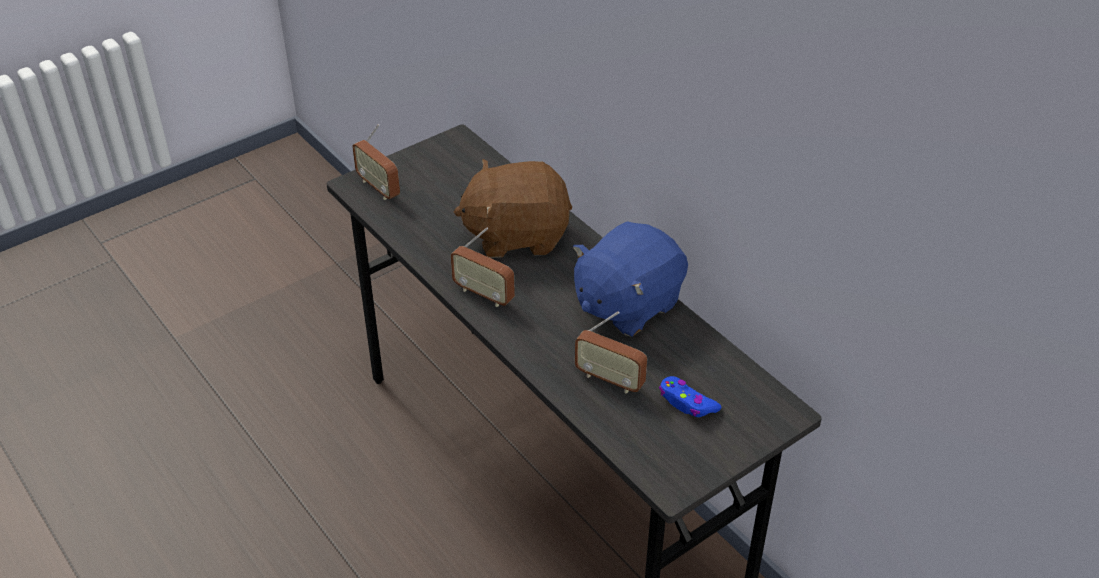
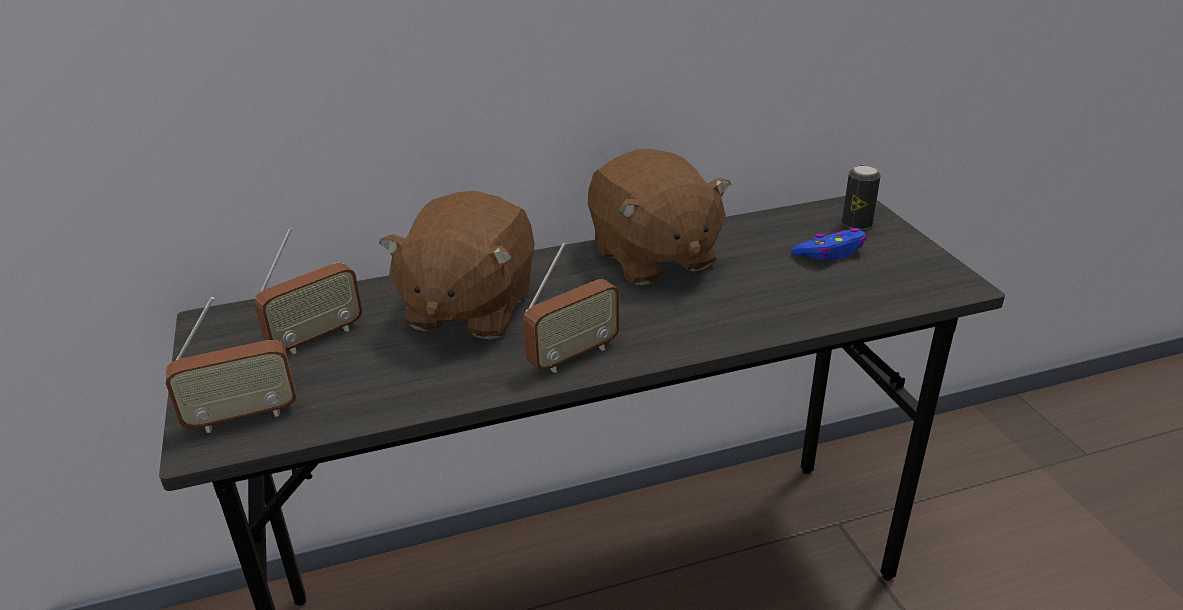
camera: 70 degrees left, 10 degrees down
(609, 379) = (778, 291): radio -> radio (316, 337)
(626, 304) = (652, 258): blue plush toy -> brown plush toy
(749, 415) = (856, 224): none -> can

